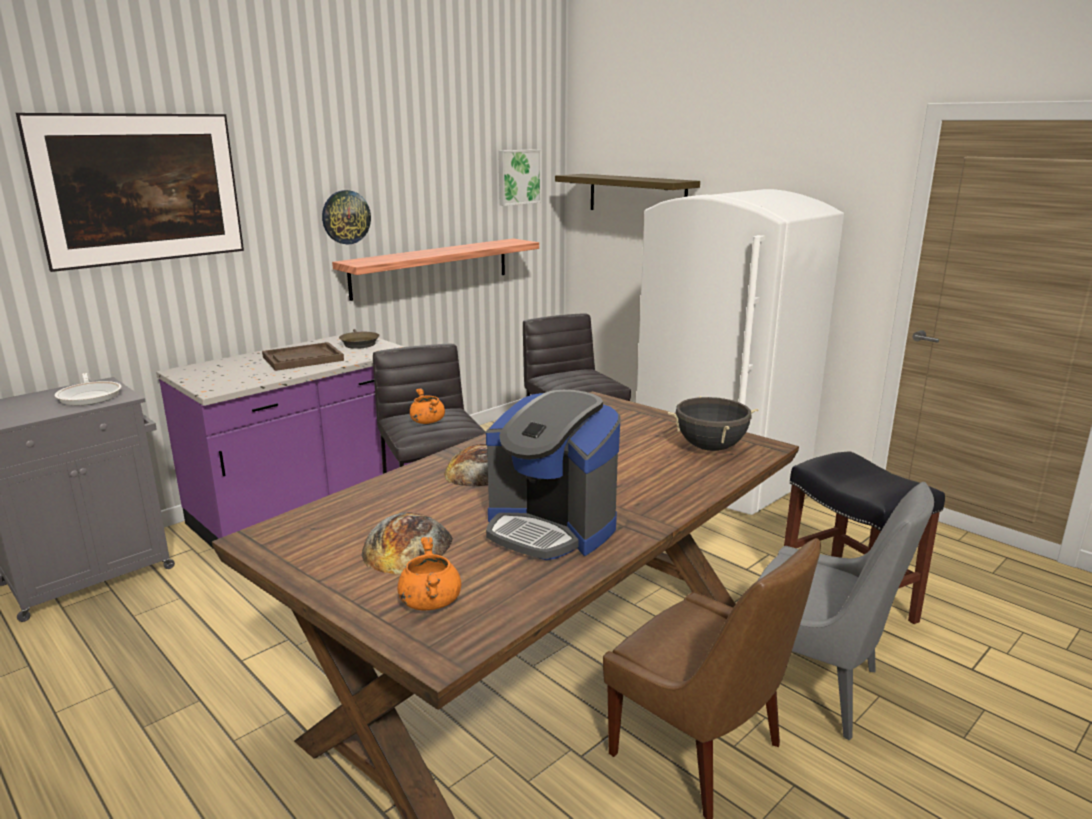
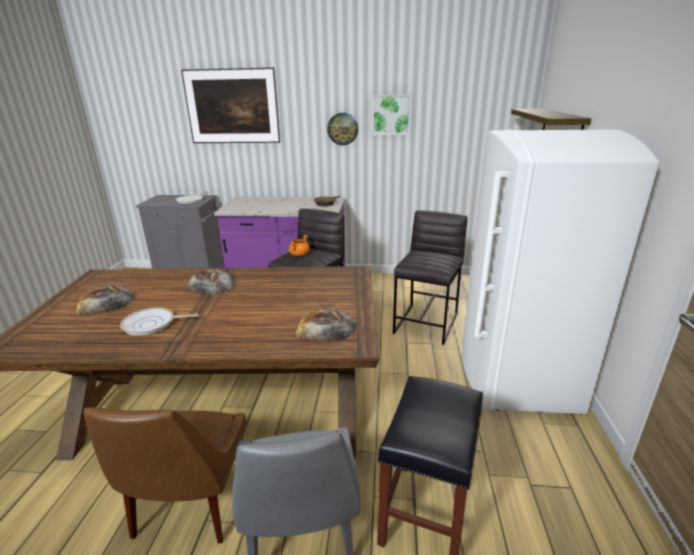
camera: 50 degrees right, 5 degrees up
(303, 359) = (287, 205): brown tray -> none
(429, 601) = (50, 328): orange cooking pot -> none
(431, 267) = (401, 166): shelf -> none
(518, 177) = (485, 109): picture -> picture (391, 114)
(551, 528) = (152, 325): coffee machine -> frying pan
(710, 448) = (326, 328): black cooking pot -> bread

